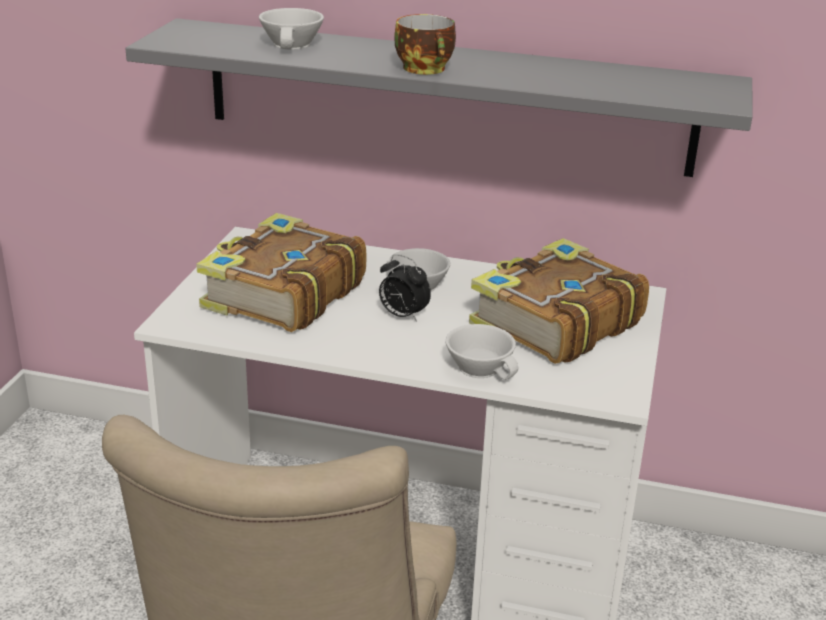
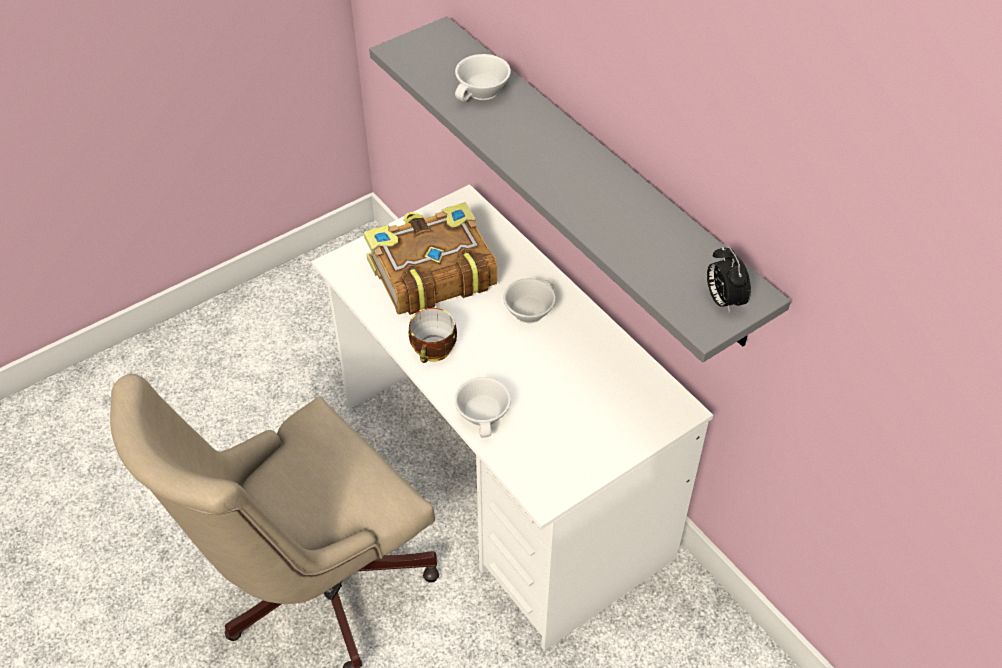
camera: 40 degrees right, 20 degrees up
(402, 315) = (486, 336): alarm clock -> alarm clock (723, 300)
(427, 69) = (536, 170): cup -> cup (434, 351)
(554, 323) = (582, 402): book -> none

